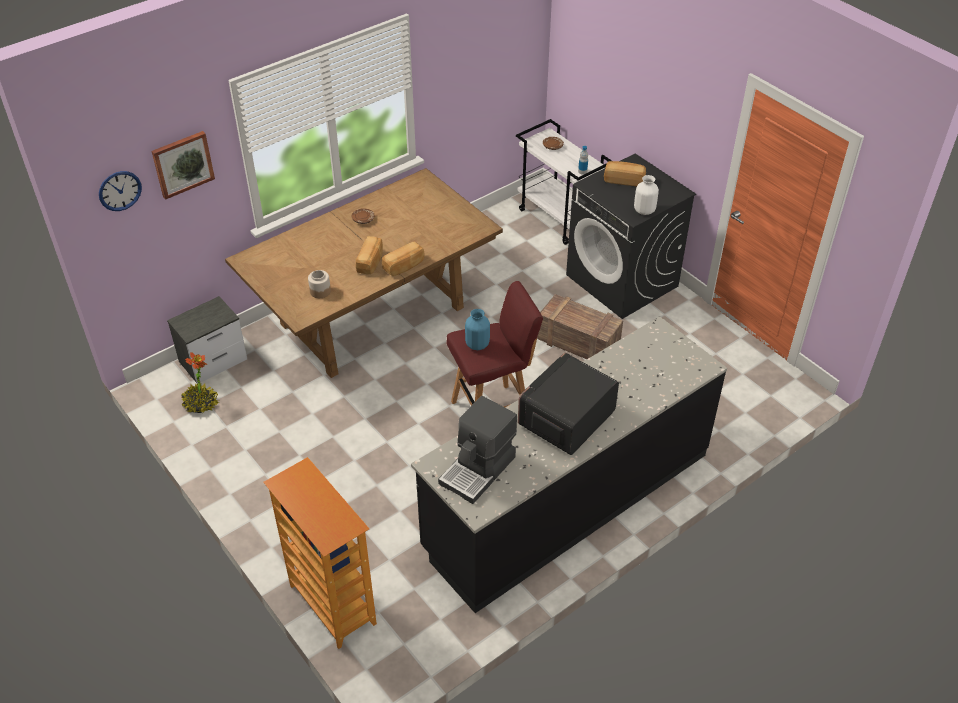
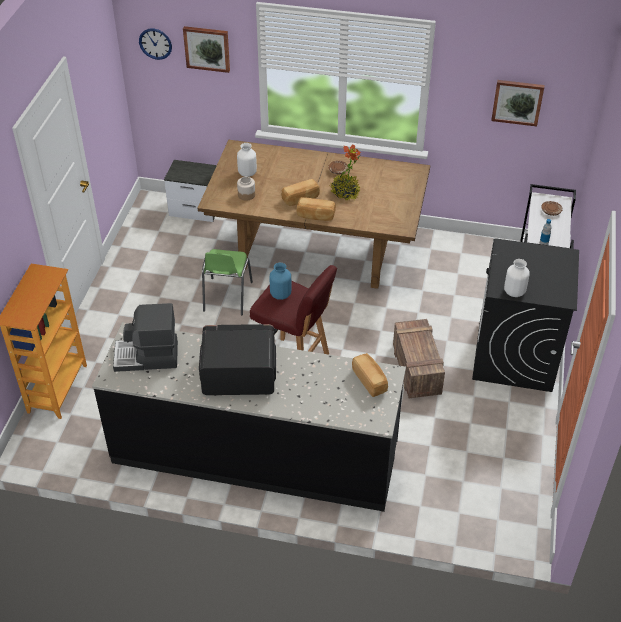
camera: 50 degrees right, 0 degrees up
(200, 404) = (155, 228): potted plant -> potted plant (345, 193)
(291, 273) = (247, 173): none -> white vase
(357, 407) = (227, 297): none -> green chair
(487, 60) = (517, 102): none -> picture
(624, 180) = (536, 261): bread -> bread (370, 381)

